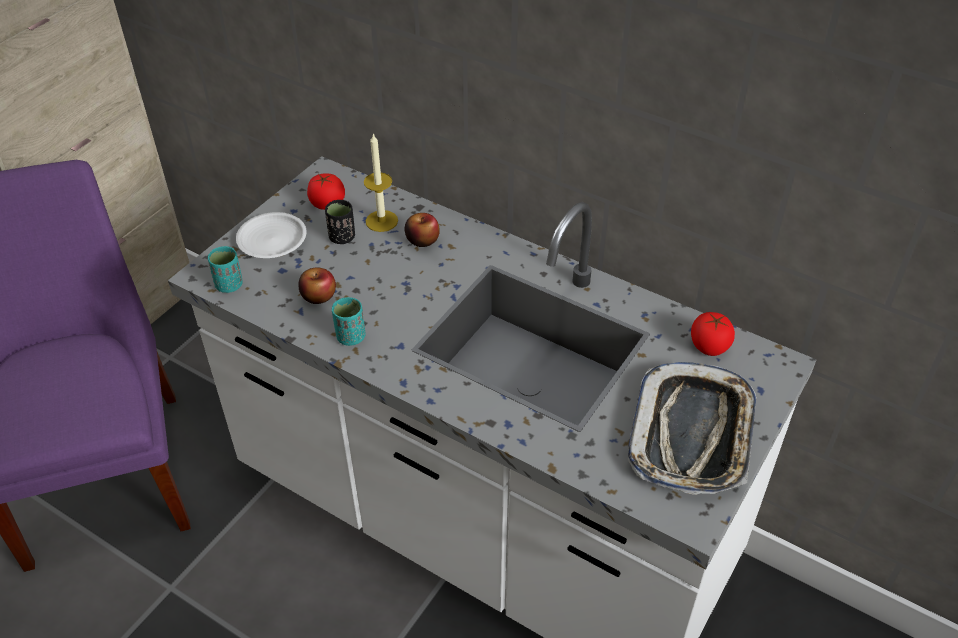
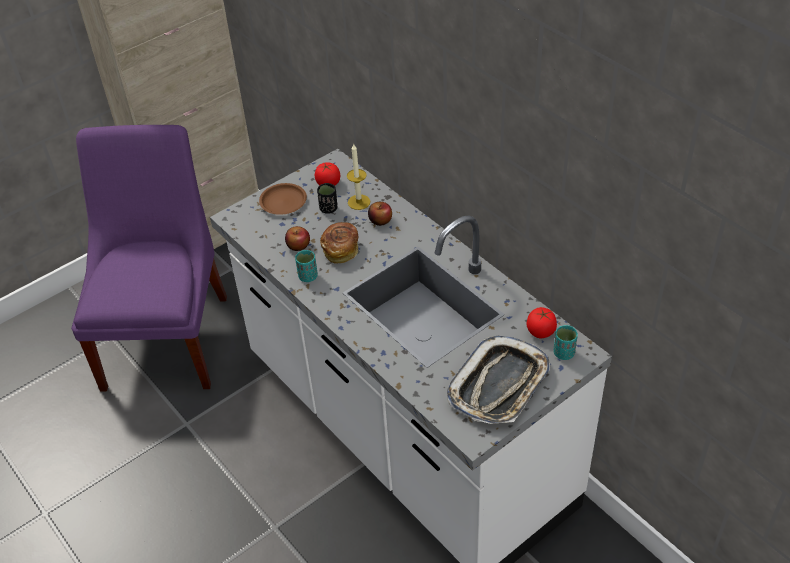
camera: 20 degrees right, 0 degrees up
(229, 285) = (245, 227): turquoise cup -> turquoise cup (564, 353)
(271, 239) = (283, 202): white plate -> brown plate
(384, 290) = (341, 250): none -> bread

